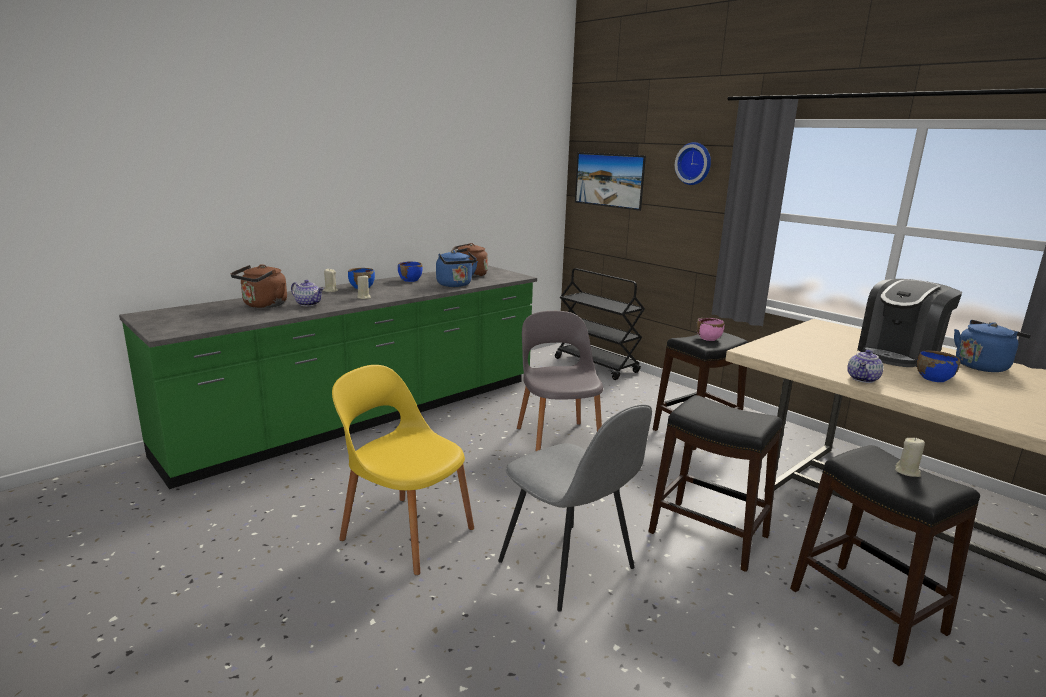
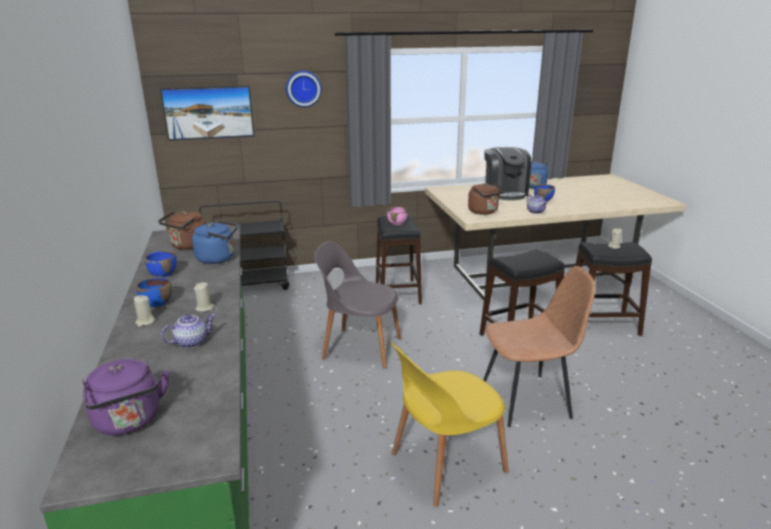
camera: 60 degrees left, 5 degrees up
(201, 311) = (129, 422): none -> purple kettle
(263, 305) = (158, 372): brown kettle -> brown kettle (484, 212)
(568, 567) = (528, 399): grey chair -> brown chair

